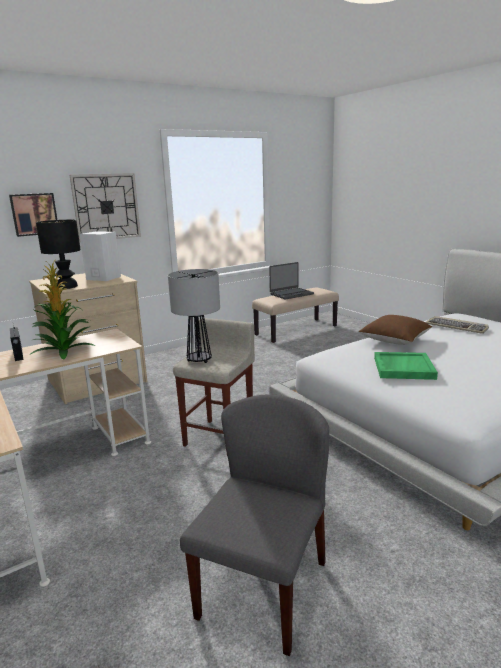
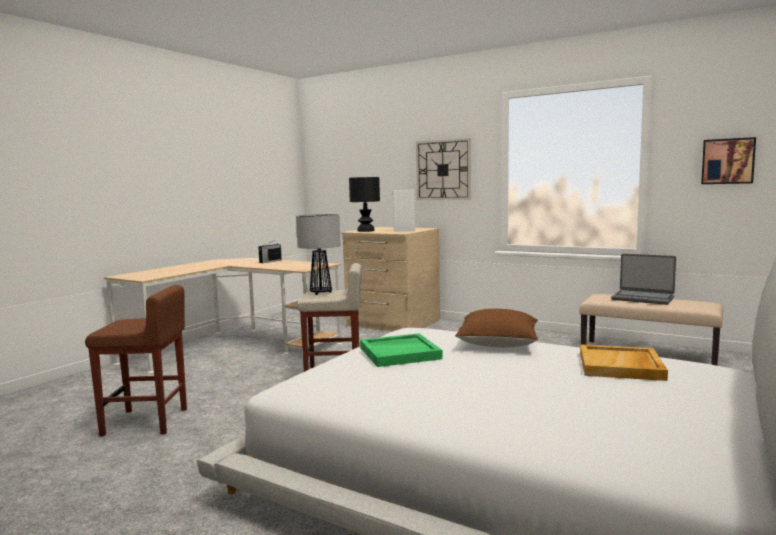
camera: 65 degrees right, 10 degrees down
(34, 214) = (389, 174): picture -> picture (728, 161)
(64, 350) = (283, 264): potted plant -> none
(263, 587) = (146, 422): grey chair -> brown stool
(457, 327) = (621, 366): keyboard -> beige tray

